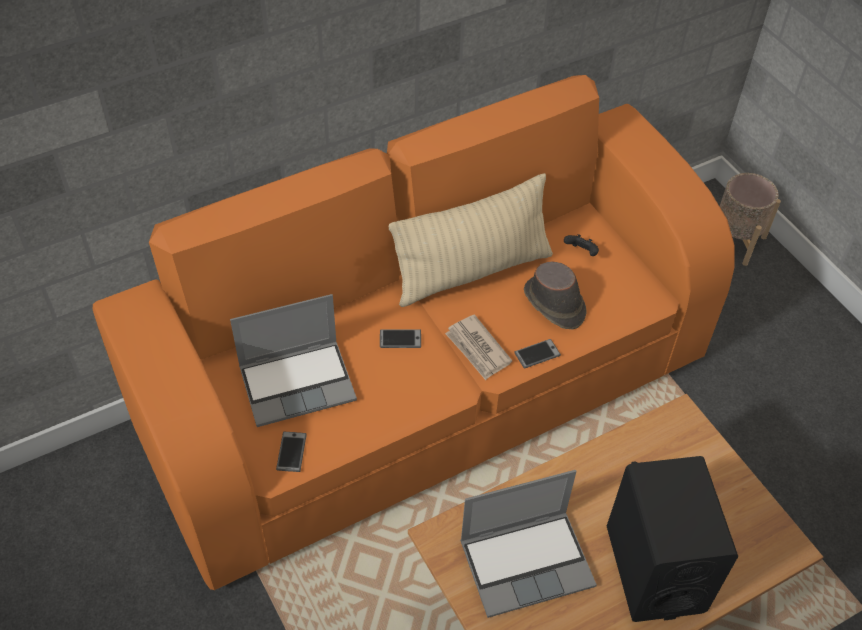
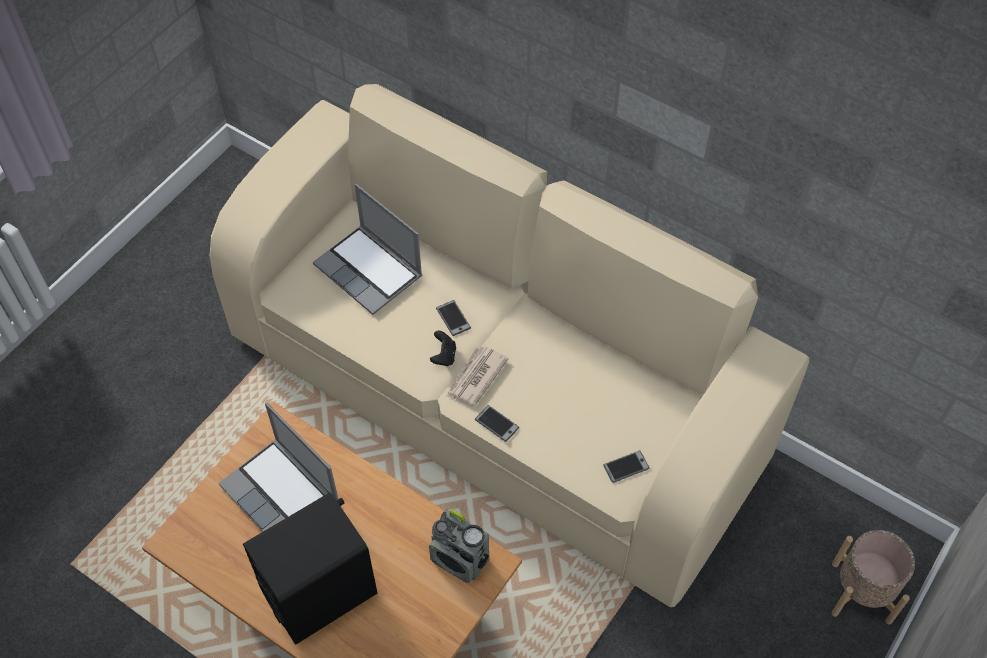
camera: 65 degrees right, 5 degrees up
(291, 452) = (304, 296): phone -> phone (626, 467)
(429, 392) = (494, 396): orange sofa -> beige sofa
(472, 271) = (560, 338): beige pillow -> none
(554, 304) = (562, 415): brown hat -> none
(581, 252) = (640, 414): black game controller -> black game controller (444, 356)
(668, 439) = (460, 560): none -> radio

